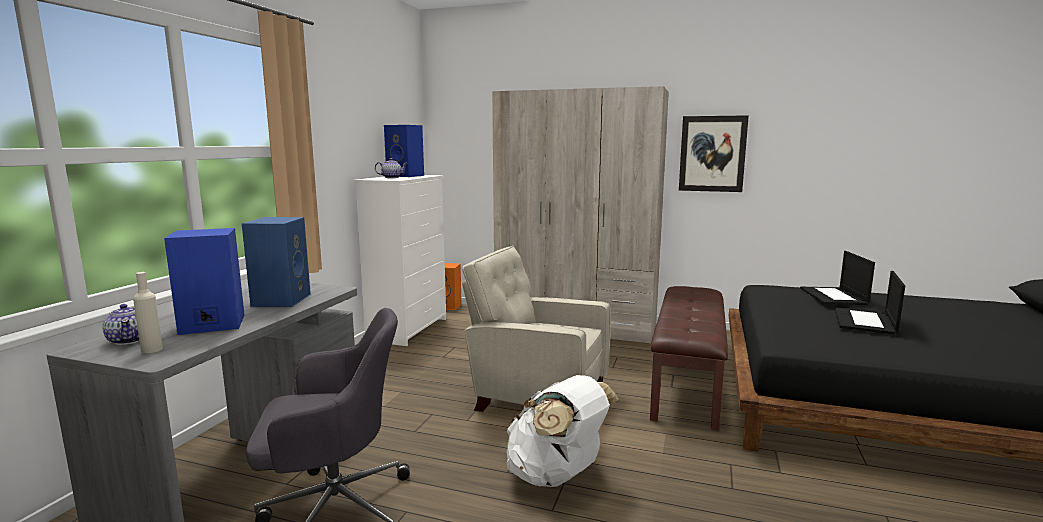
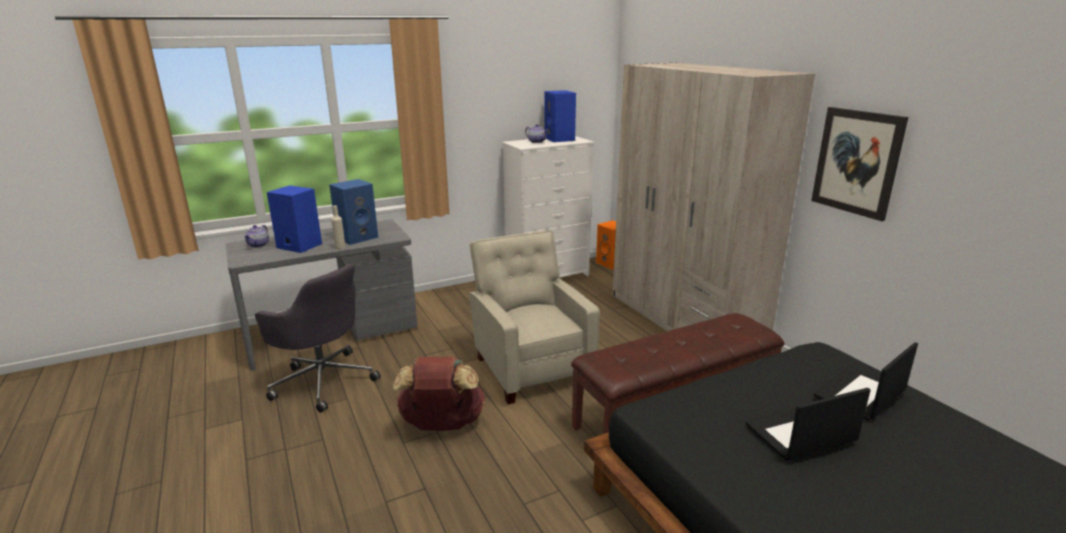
camera: 45 degrees right, 10 degrees up
(152, 349) = (252, 254): beige bottle -> beige bottle (340, 247)
(557, 476) = (442, 425): white backpack -> brown backpack

